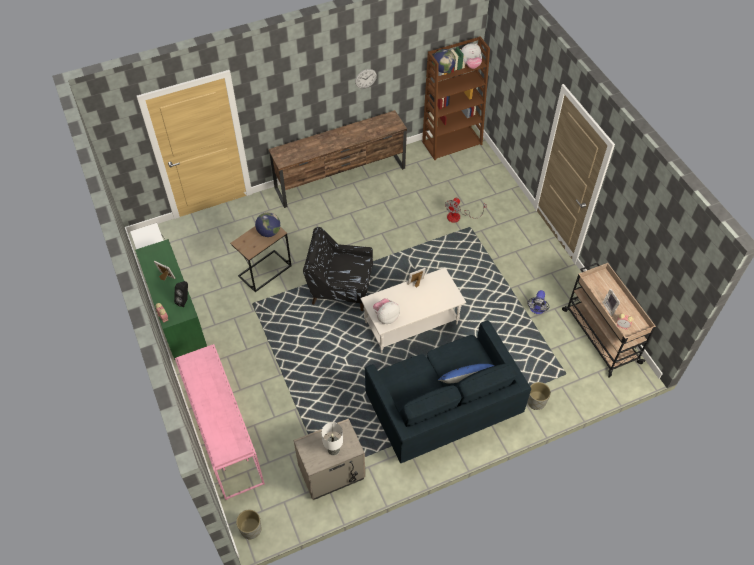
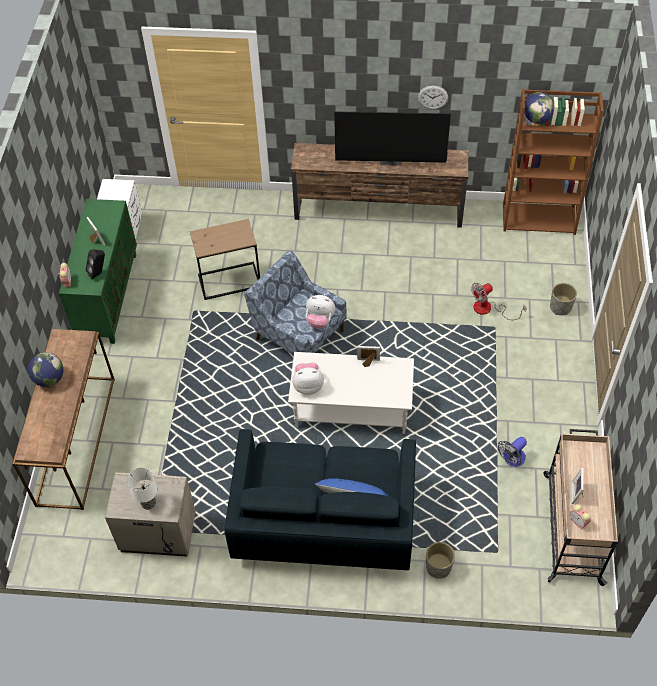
camera: 30 degrees right, 0 degrees up
(224, 436) = (75, 439): pink console table -> brown console table
(251, 529) = (40, 549): grey planter -> grey planter (560, 307)
(269, 232) = (237, 236): globe -> globe (49, 379)
(340, 287) = (298, 334): black armchair -> blue armchair
(346, 136) = (391, 160): none -> television
(470, 65) = (575, 125): plush toy -> plush toy (320, 320)

